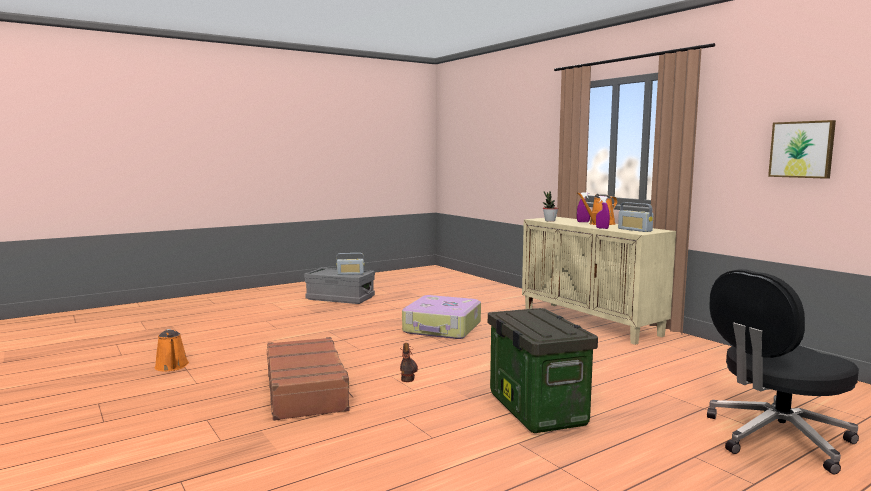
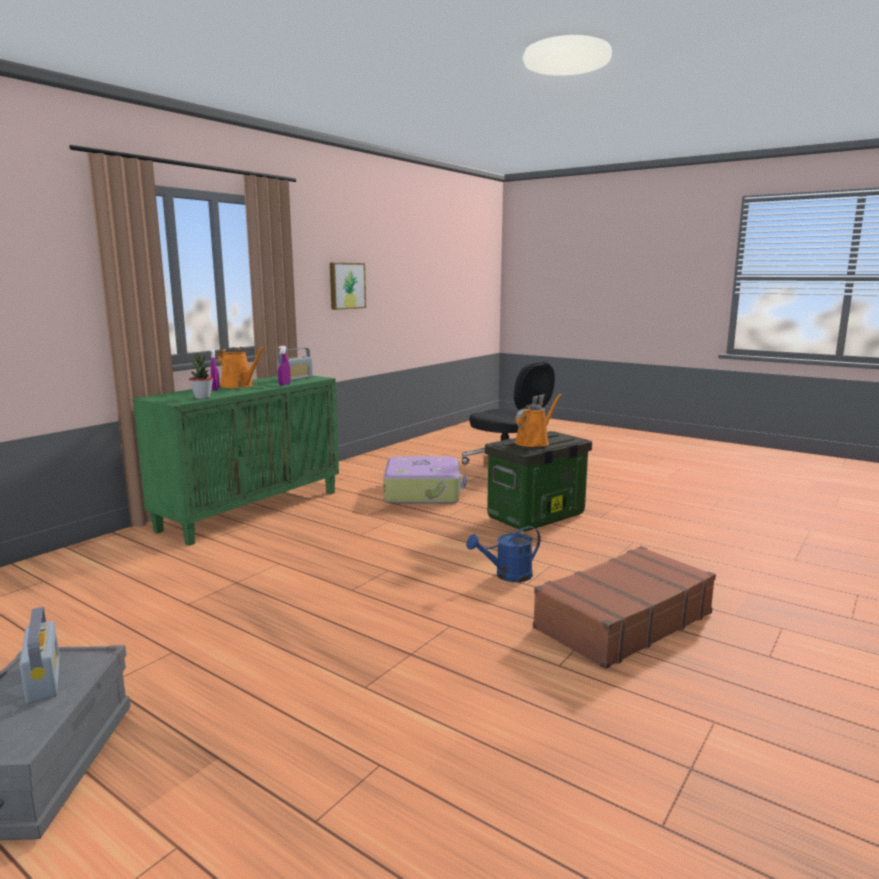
camera: 110 degrees left, 5 degrees up
(172, 367) = (704, 798): orange watering can -> orange watering can (534, 442)
(408, 373) = (507, 576): boot -> blue watering can
(442, 328) = (308, 586): suitcase -> suitcase (423, 492)
(591, 322) = (251, 510): beige cabinet -> green cabinet

